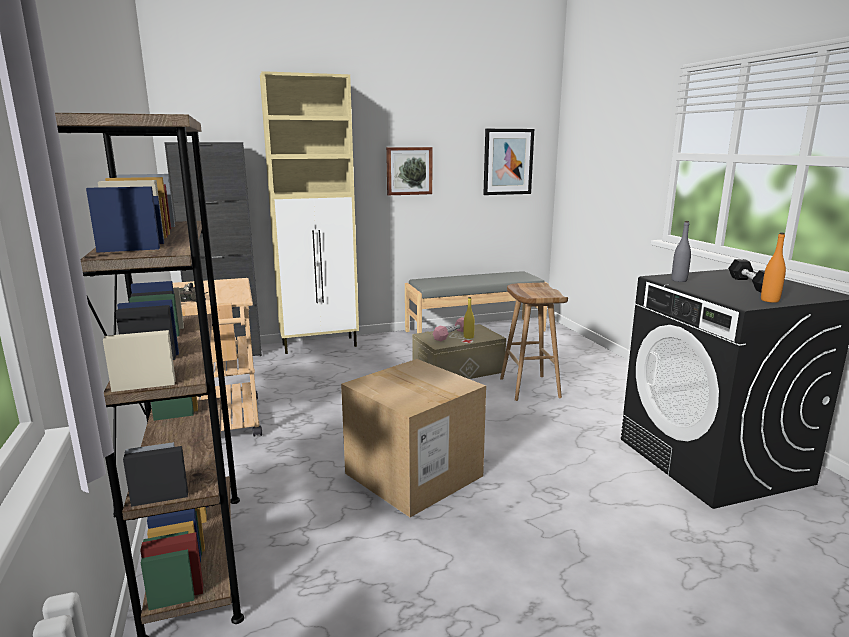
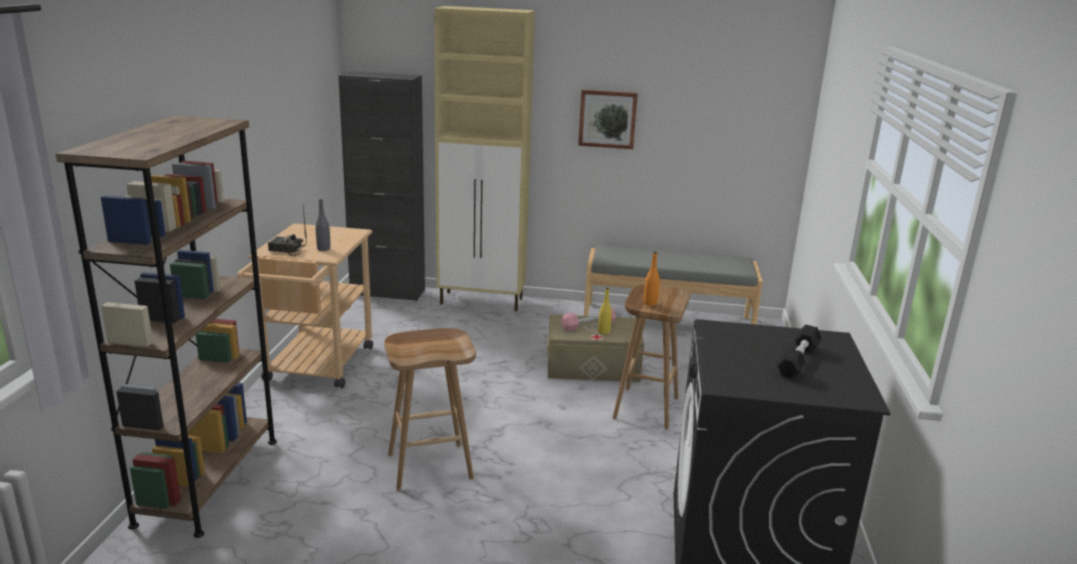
camera: 25 degrees right, 5 degrees up
(413, 474) = (431, 465): cardboard box -> brown stool
(508, 162) = (741, 118): picture -> none
(679, 280) = (726, 335): grey bottle -> grey bottle (323, 249)
(769, 300) = (763, 388): orange bottle -> orange bottle (650, 303)

